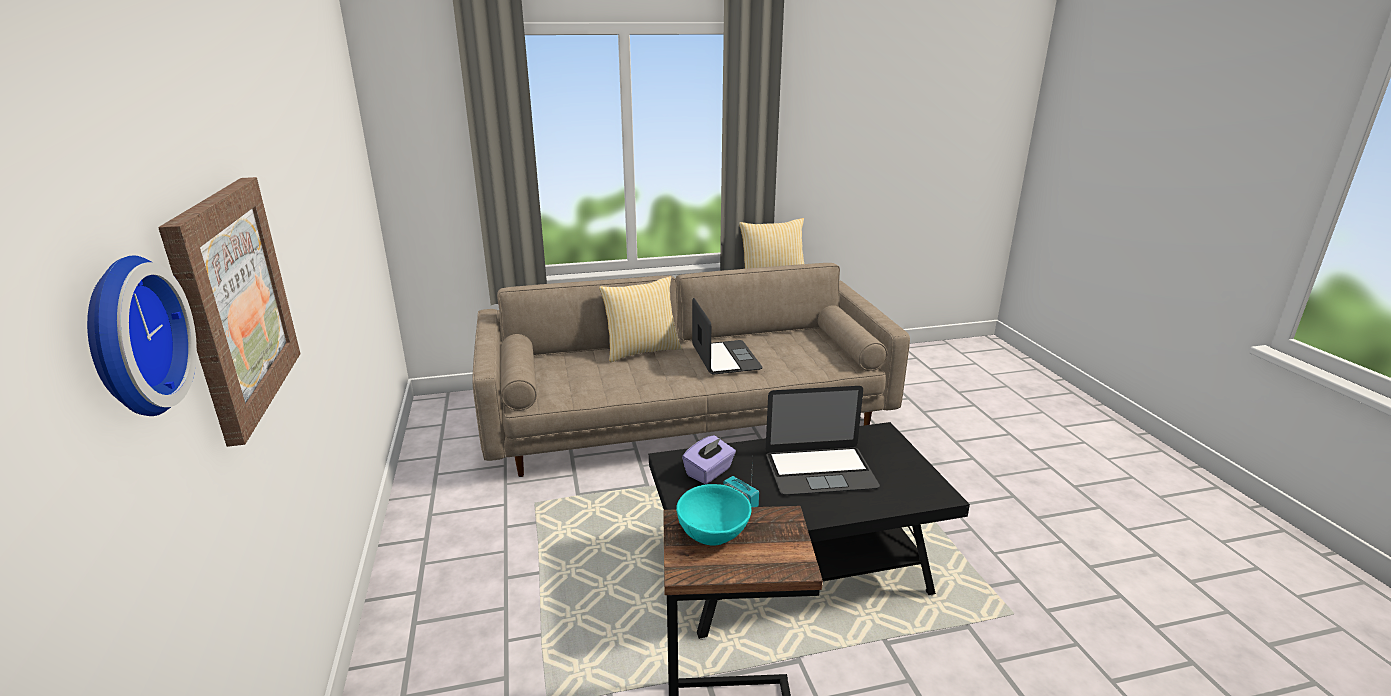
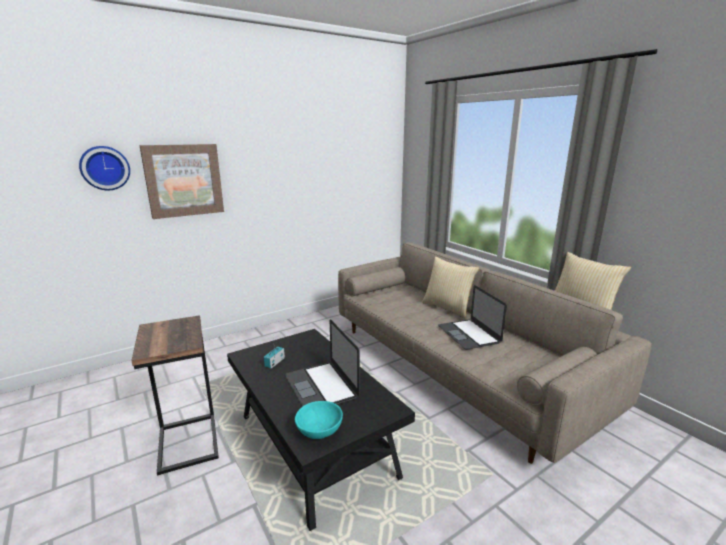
camera: 70 degrees right, 5 degrees down
(709, 472) = (302, 348): purple tissue box -> none
(714, 534) = (176, 328): turquoise bowl -> turquoise bowl (320, 433)
(725, 357) = (469, 334): laptop -> laptop turned 105 degrees clockwise

